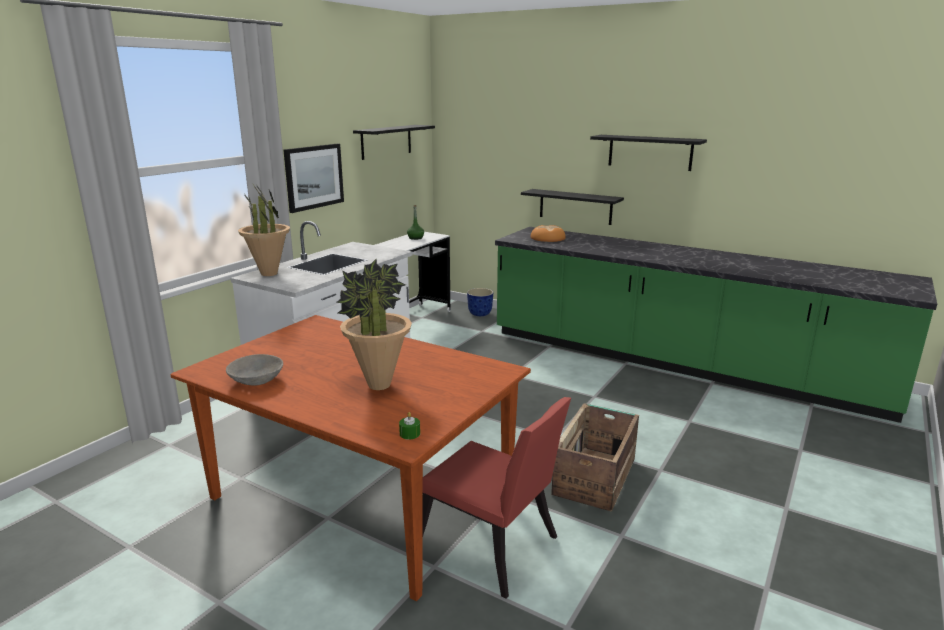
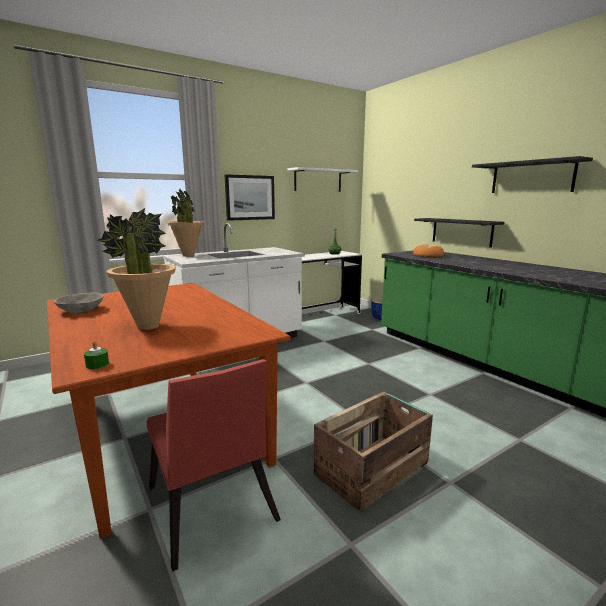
camera: 25 degrees right, 5 degrees down
(386, 141) = (318, 180): black shelf -> white shelf

